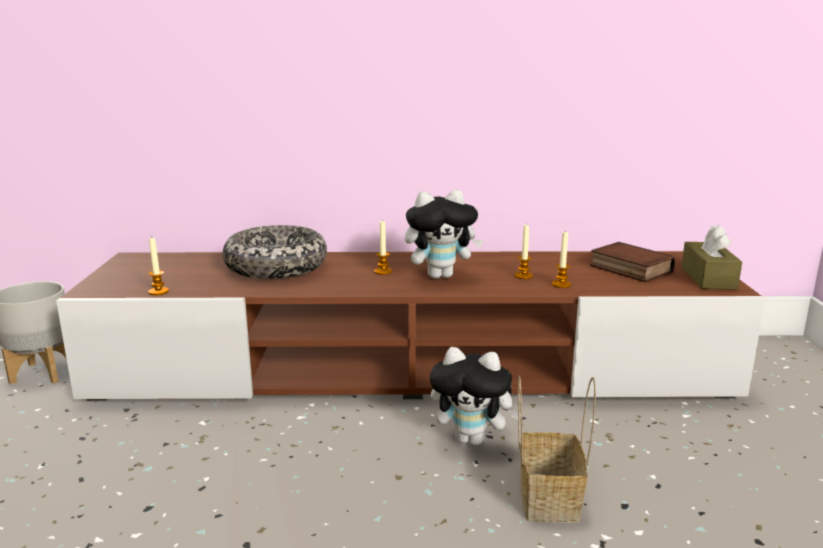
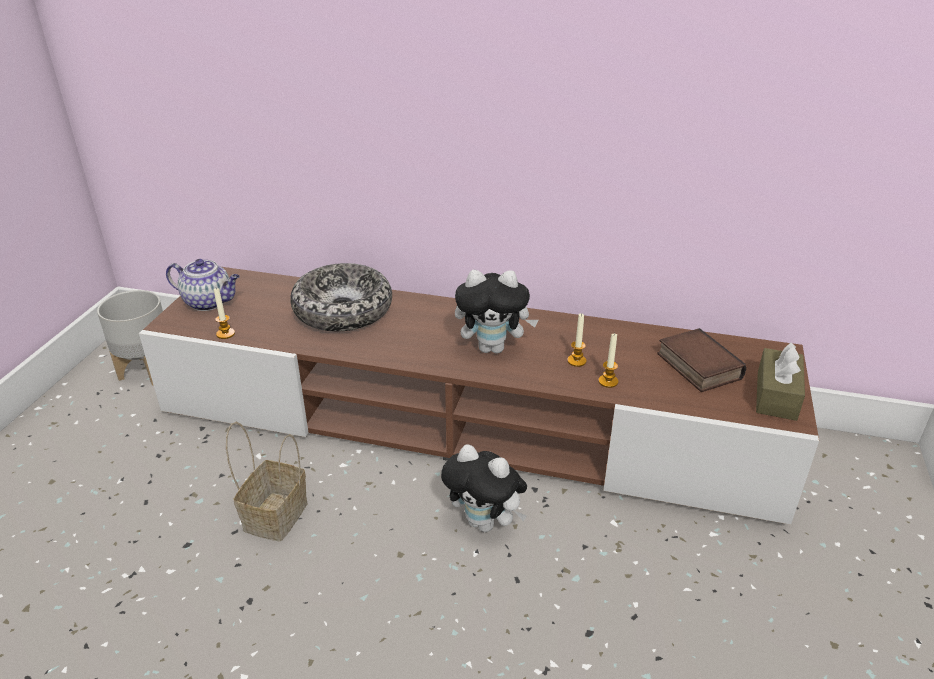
camera: 15 degrees right, 15 degrees up
(128, 274) = (209, 302): none -> teapot
(383, 271) = (440, 332): candle -> none
(547, 498) = (521, 607): basket -> basket (275, 514)

